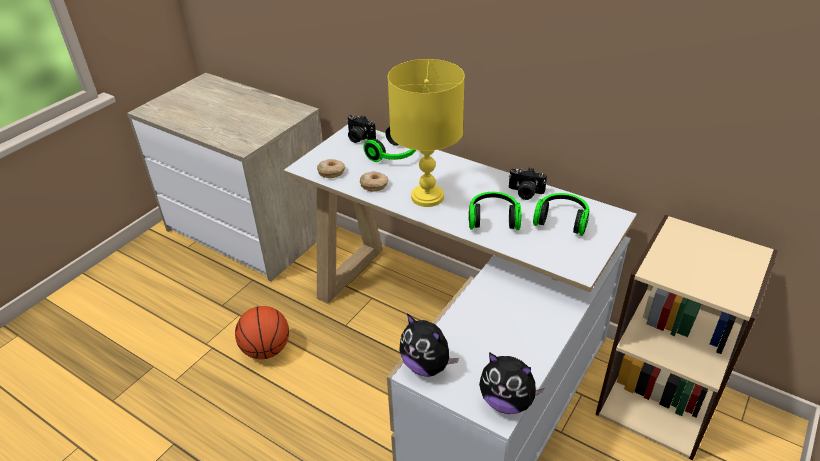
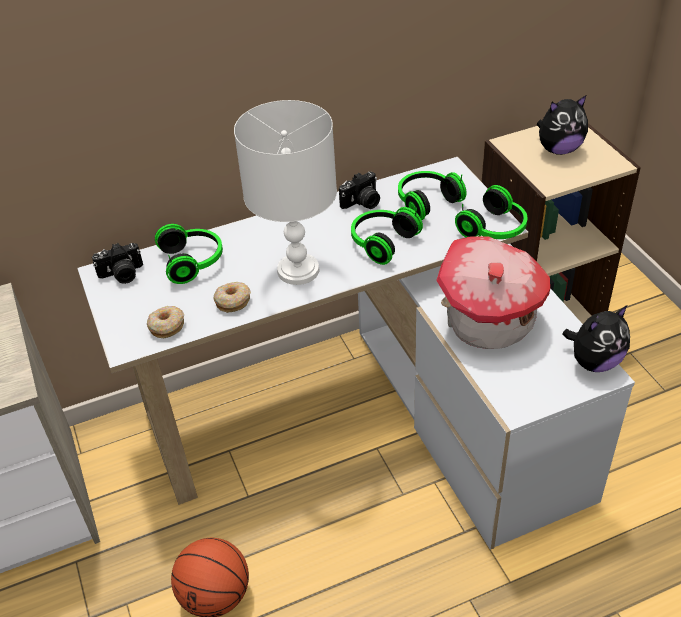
camera: 55 degrees left, 5 degrees up
(427, 197) = (298, 271): yellow table lamp -> white table lamp
(427, 365) = (513, 395): plush toy -> plush toy (559, 149)
(493, 319) = (489, 321): none -> toy house
(571, 268) = (495, 230): none -> headphones

